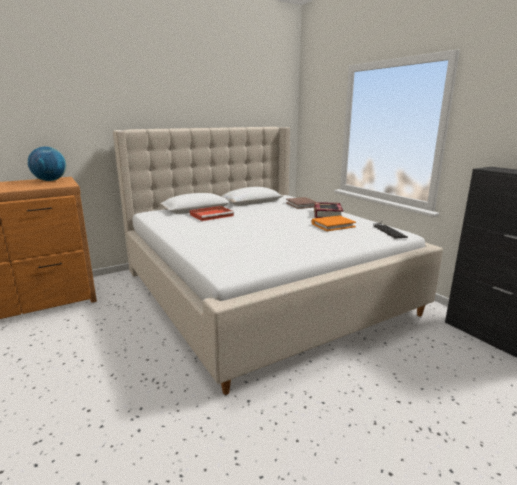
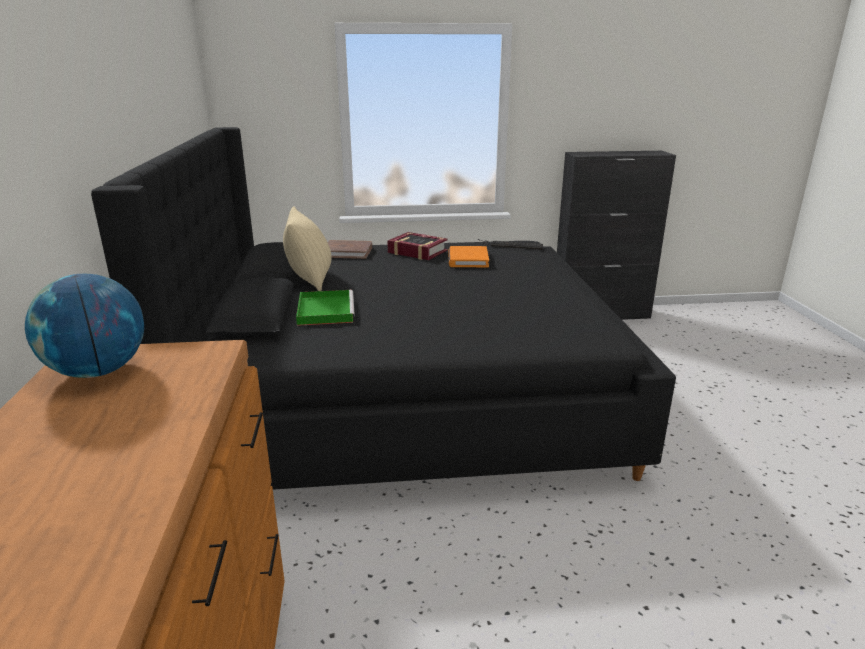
camera: 65 degrees left, 5 degrees up
(212, 215) = (325, 310): red tray -> green tray
(250, 207) = (310, 279): none -> beige pillow
(261, 290) = (403, 395): beige bed -> black bed

